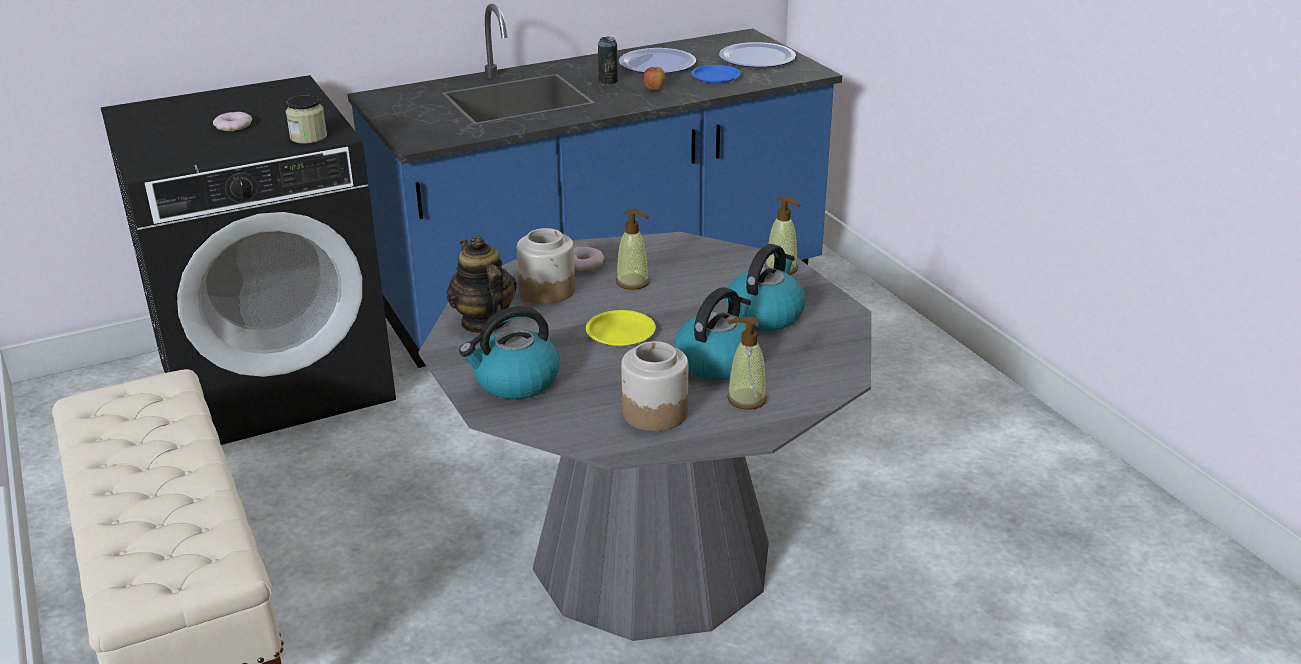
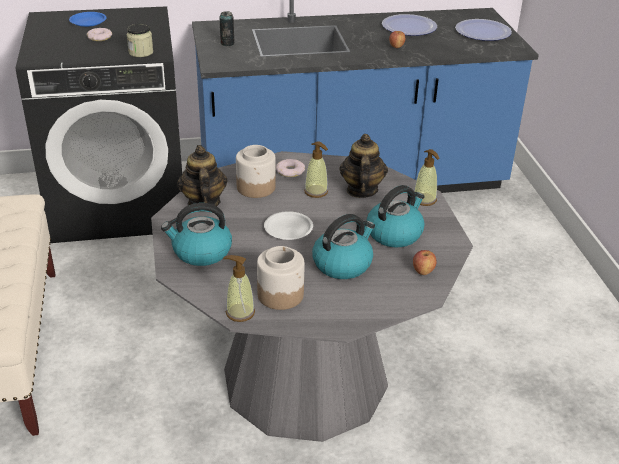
camera: 15 degrees right, 5 degrees up
(608, 81) = (367, 36): can -> can (227, 43)
(621, 333) = (288, 229): yellow plate -> white plate
(692, 271) = (361, 190): none -> teapot
(715, 77) = (444, 43): blue plate -> blue plate (88, 22)
(746, 399) = (348, 297): soap dispenser -> soap dispenser (240, 312)
(825, 352) = (423, 271): none -> apple

